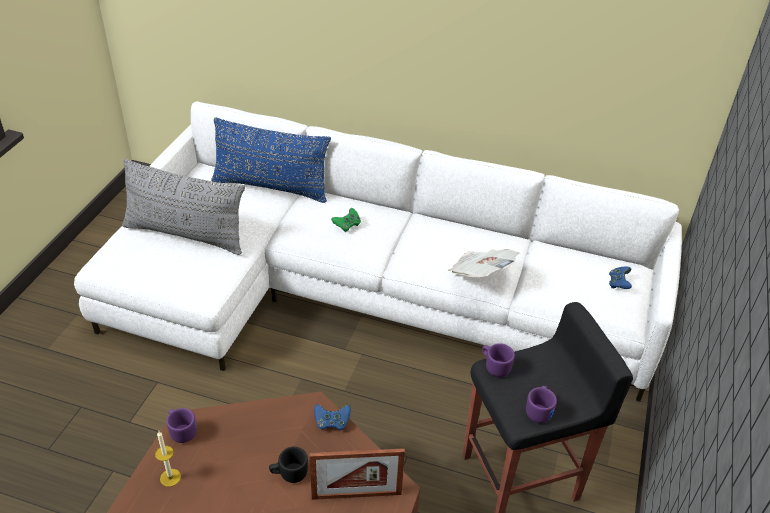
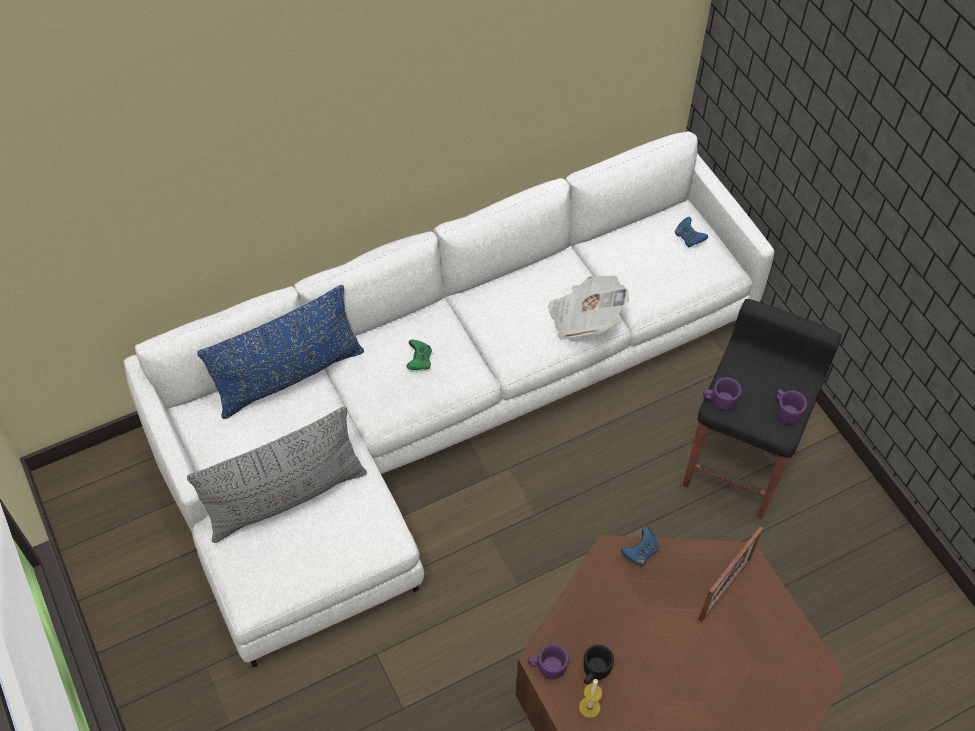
camera: 45 degrees left, 15 degrees up
(289, 474) = (663, 619): black mug -> black mug (593, 672)

